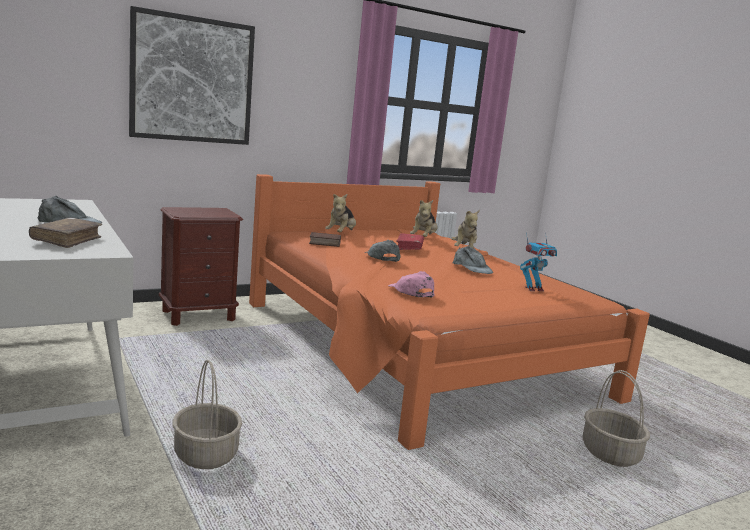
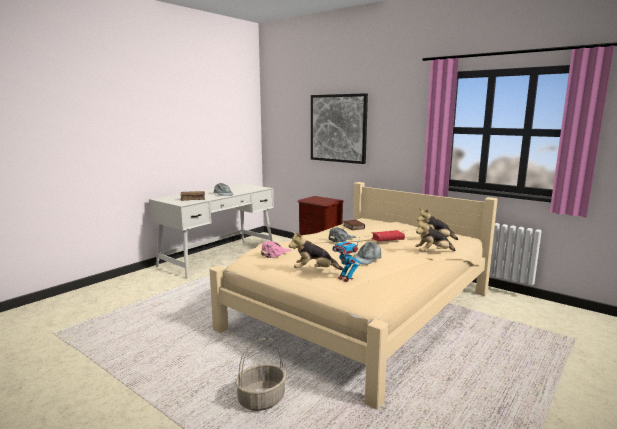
camera: 70 degrees right, 0 degrees up
(205, 454) = (180, 293): basket -> none
(341, 234) = (386, 225): plush toy -> plush toy (314, 270)
(415, 348) = (360, 310): orange bed -> beige bed

